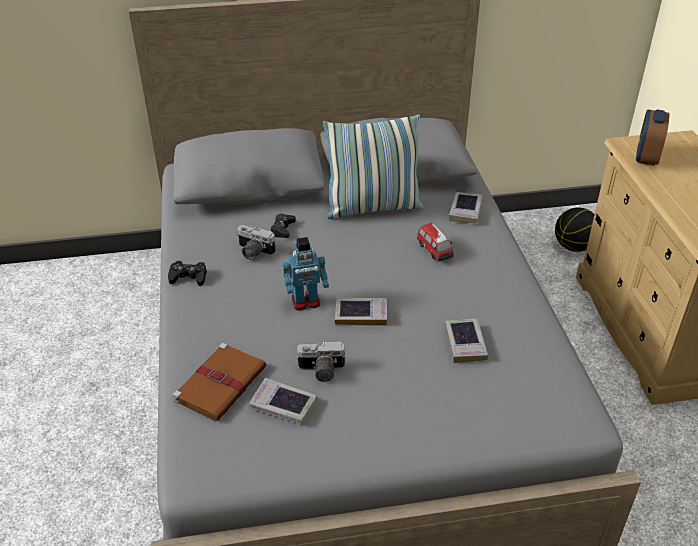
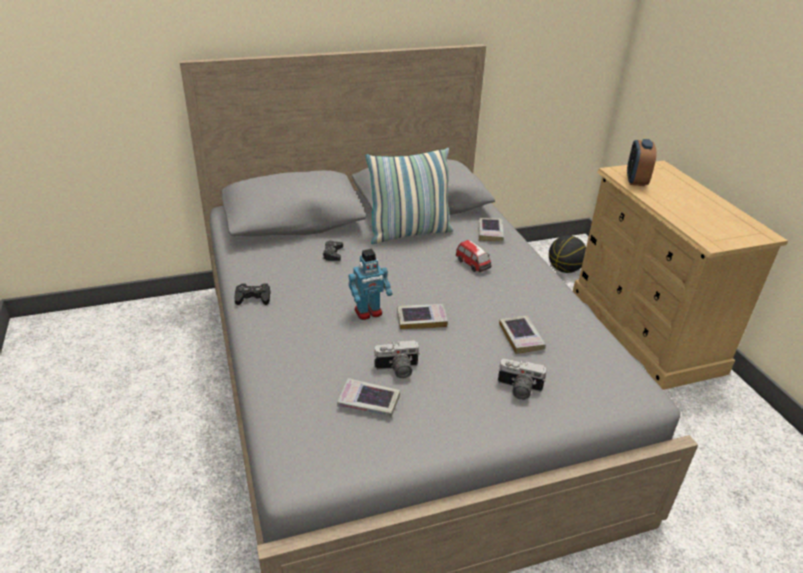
camera: 10 degrees left, 5 degrees down
(221, 383) = (305, 387): brown book -> none
(253, 252) = (310, 274): camera -> camera (518, 389)

